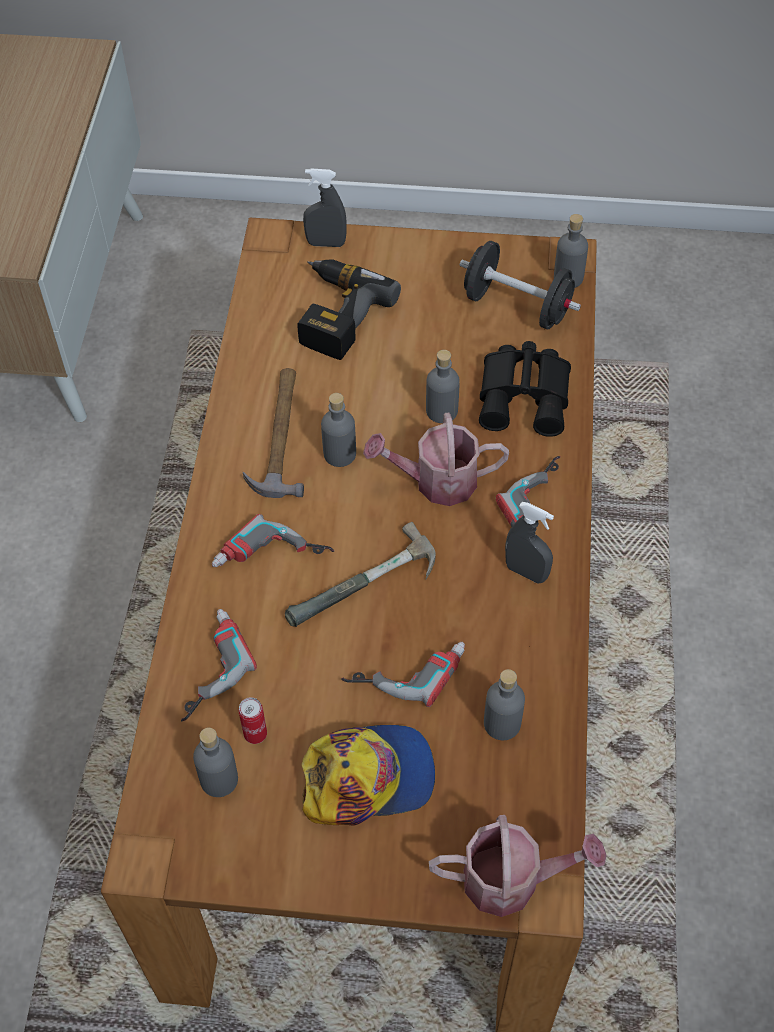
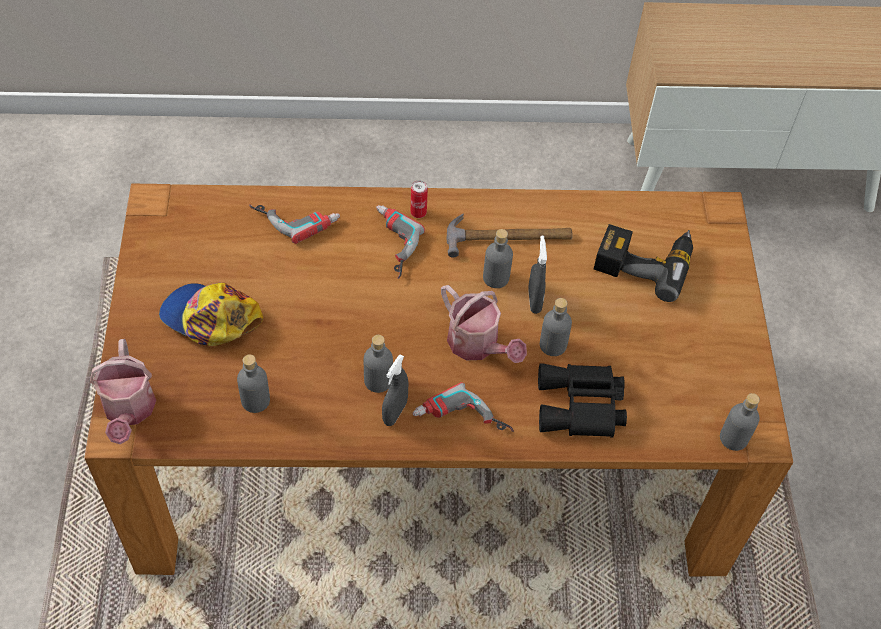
camera: 80 degrees right, 0 degrees up
(219, 779) = (208, 234): grey bottle -> grey bottle (378, 380)
(255, 734) = (243, 250): can -> can (418, 213)
(326, 243) = (725, 248): grey spray bottle -> grey spray bottle (534, 301)
(366, 589) = (368, 305): hammer -> none
(368, 778) = (210, 318): cap -> cap turned 135 degrees clockwise
(406, 667) = (301, 335): power drill -> none
(436, 481) = (478, 345): watering can -> watering can turned 150 degrees clockwise
(517, 306) = (687, 397): black dumbbell -> none

